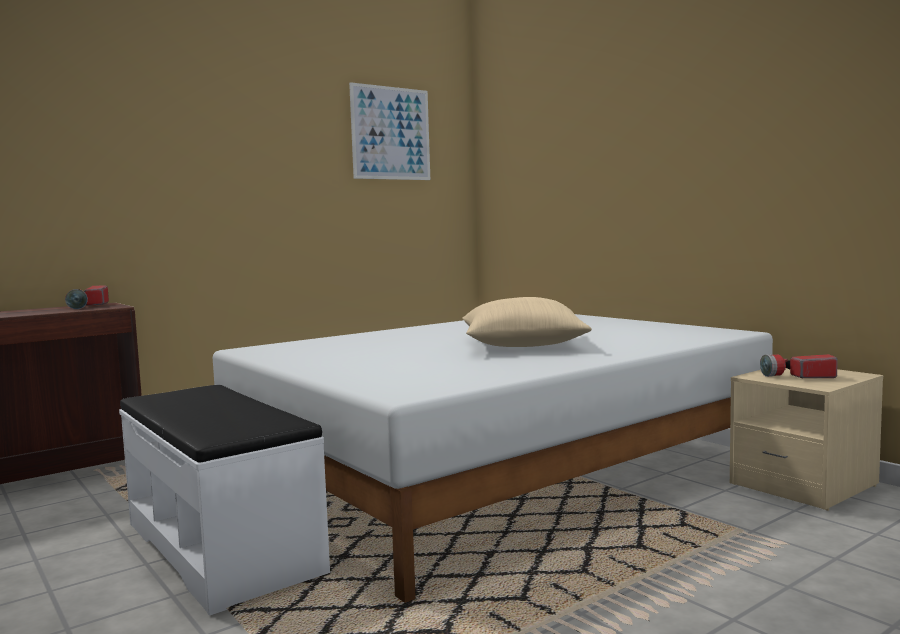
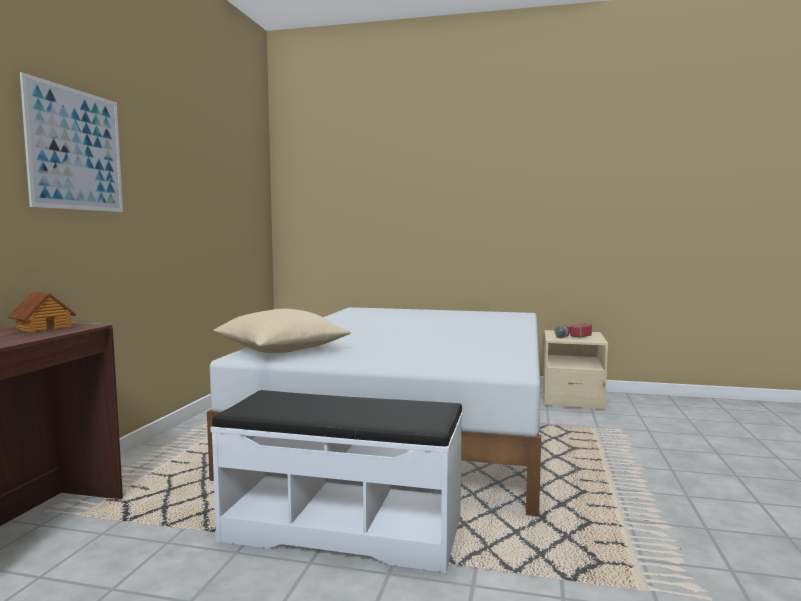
camera: 40 degrees left, 0 degrees up
(87, 306) = (43, 327): flashlight -> toy house
(391, 133) = (229, 160): picture -> picture (76, 150)
(522, 345) = (443, 331): beige pillow -> beige pillow (281, 350)

